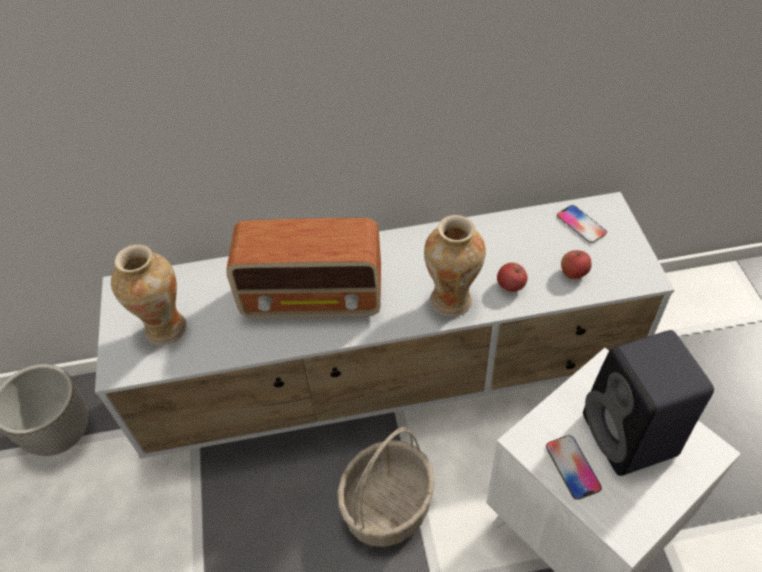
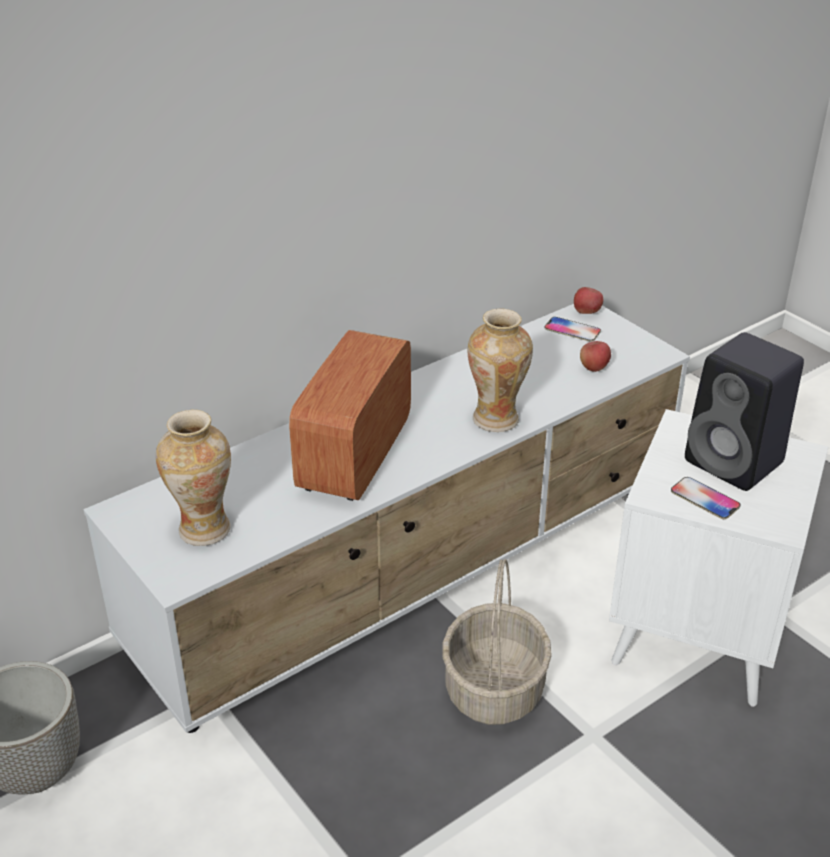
camera: 30 degrees left, 15 degrees down
(314, 298) = (354, 457): radio -> radio turned 135 degrees clockwise
(510, 286) = (543, 393): apple -> apple (586, 312)

